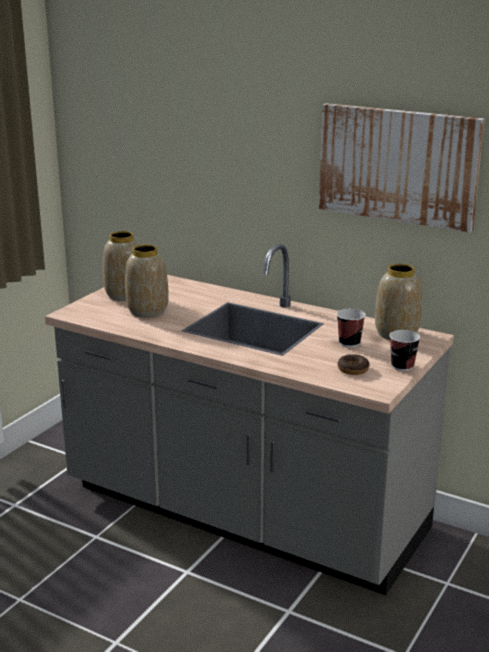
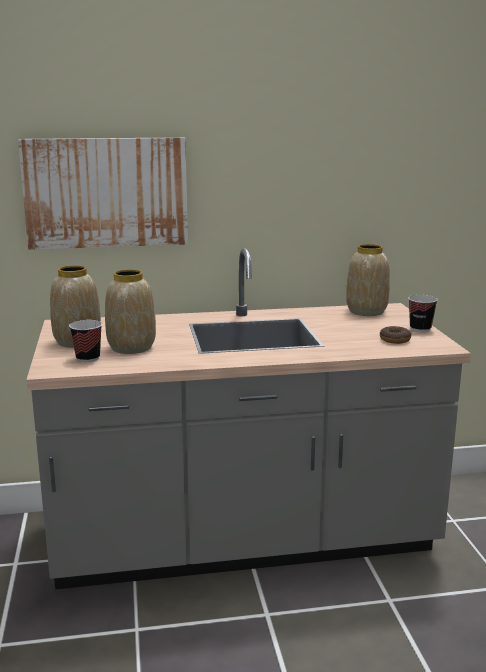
camera: 40 degrees left, 5 degrees down
(349, 343) = (351, 325): cup -> cup (88, 358)
(398, 165) = (341, 154): picture -> picture (106, 192)

